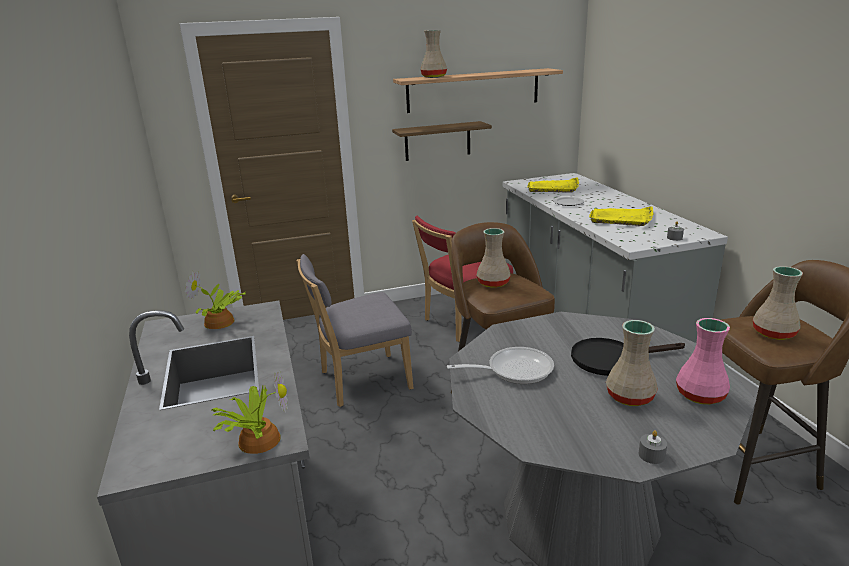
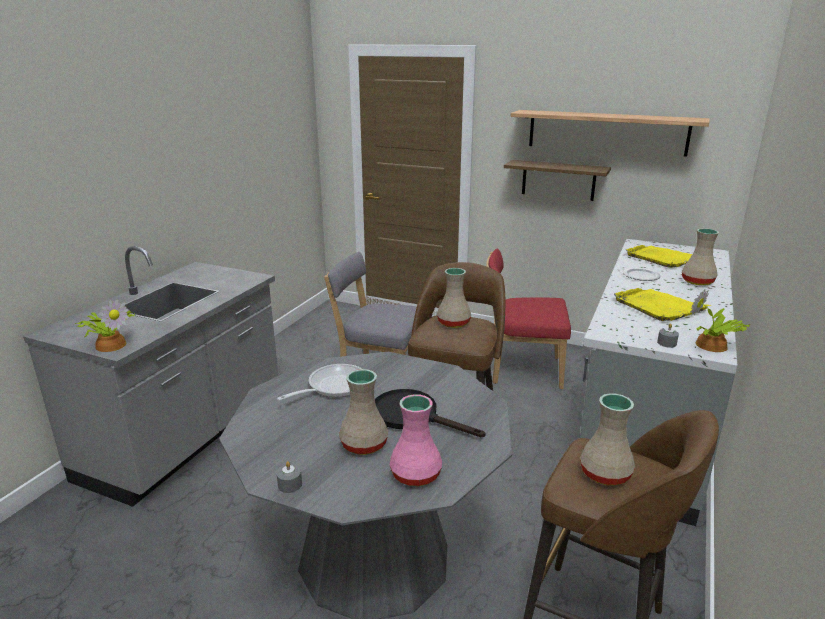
camera: 40 degrees right, 0 degrees up
(220, 323) = (221, 276): potted plant -> potted plant (712, 346)
(434, 77) = (554, 112): beige vase -> beige vase (698, 282)
(514, 370) = (332, 386): frying pan -> frying pan turned 75 degrees counterclockwise

